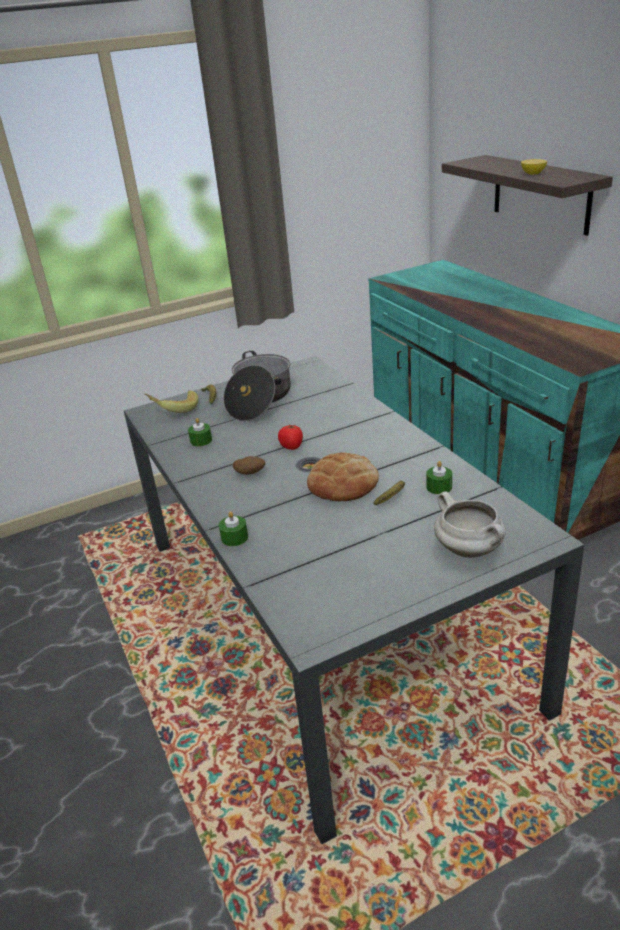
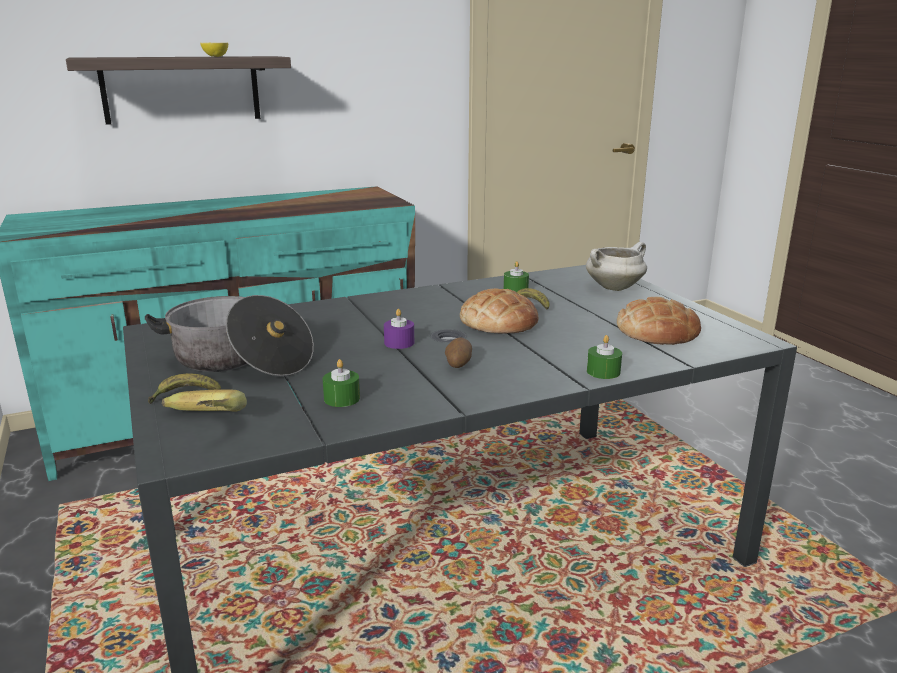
camera: 90 degrees left, 10 degrees down
(292, 446) = (399, 343): tomato -> purple candle
(329, 572) = (657, 332): none -> bread

